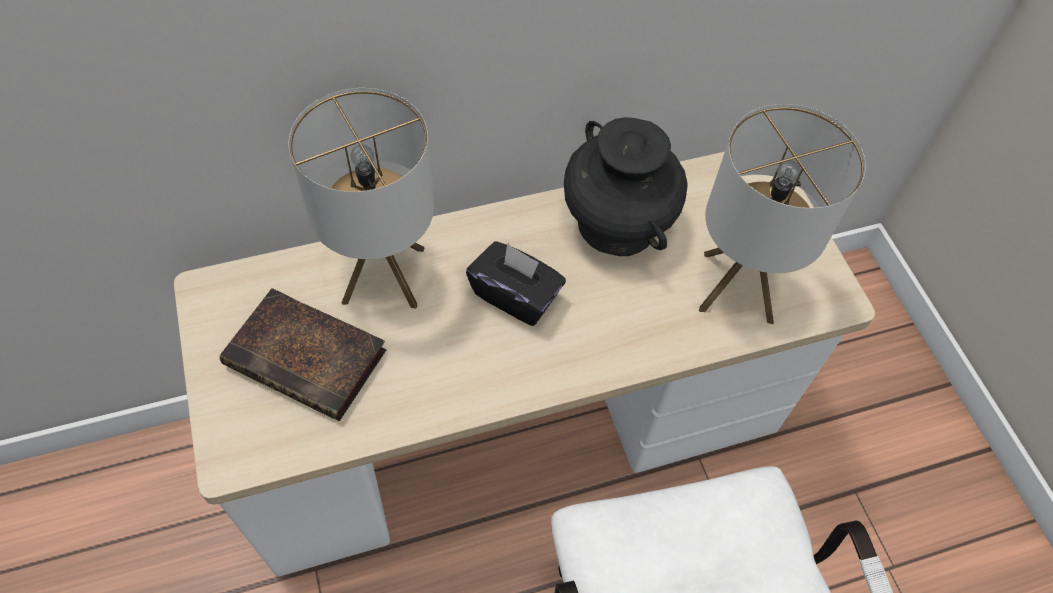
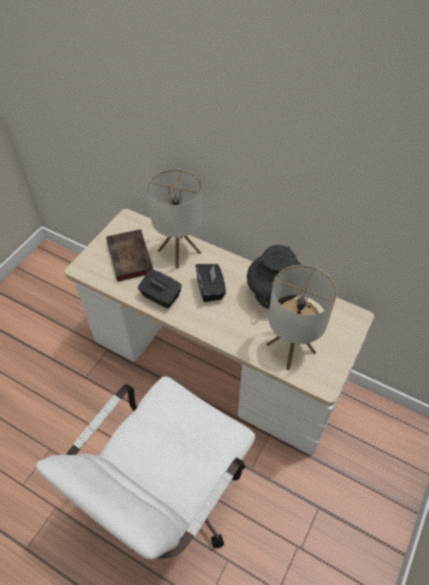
camera: 50 degrees right, 5 degrees down
(450, 381) = (160, 297): none -> black tissue box

